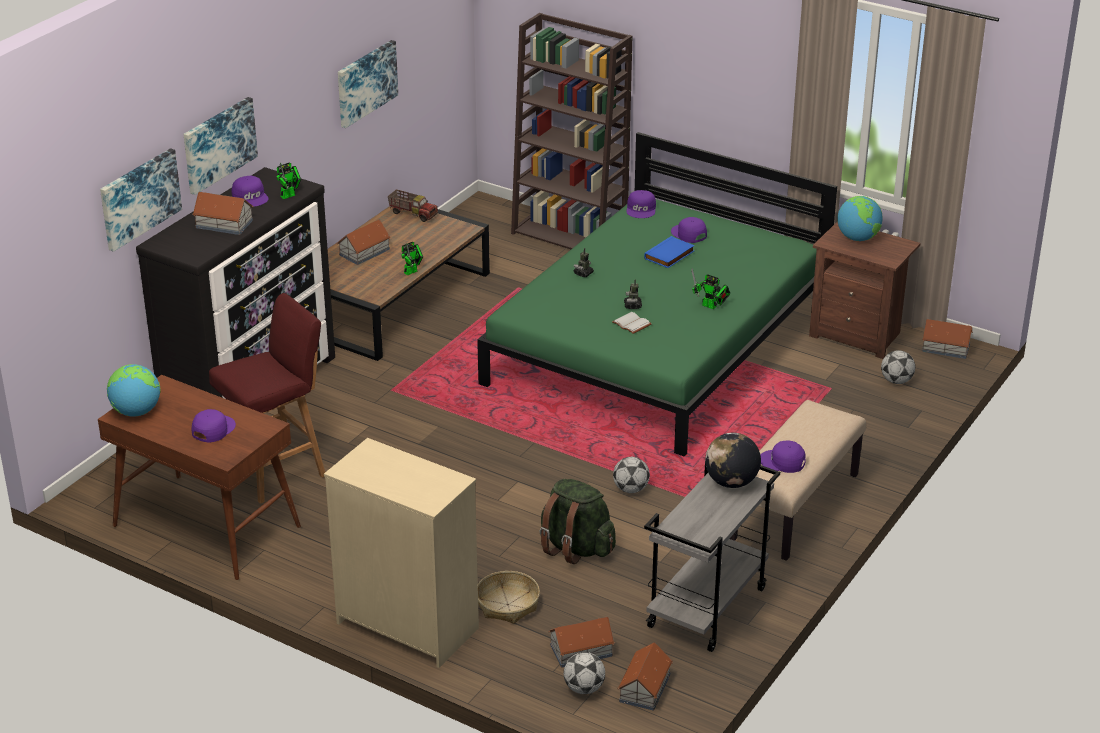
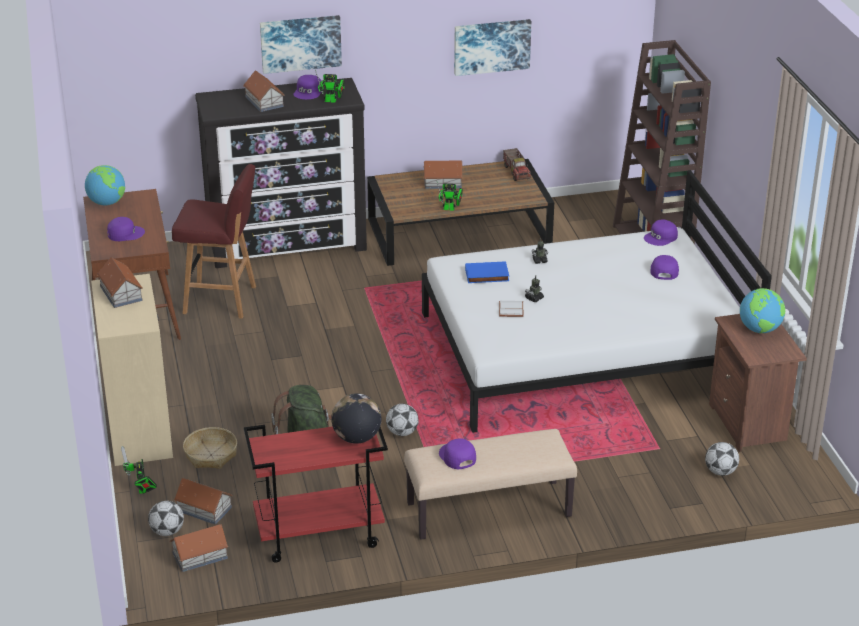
camera: 45 degrees right, 0 degrees up
(139, 198) = (205, 57): picture -> none
(659, 346) = (584, 352): green bed -> white bed
(670, 255) = (621, 278): blue book -> blue book (486, 275)
(707, 609) = (318, 535): grey cart -> red cart
(711, 306) = (587, 327): toy robot -> toy robot (142, 490)
(946, 348) = (806, 471): toy house -> toy house (121, 293)

